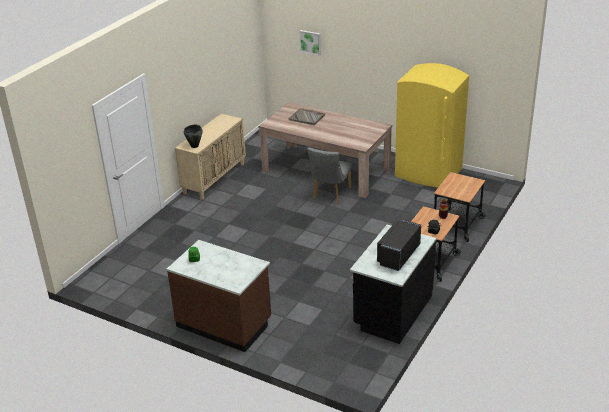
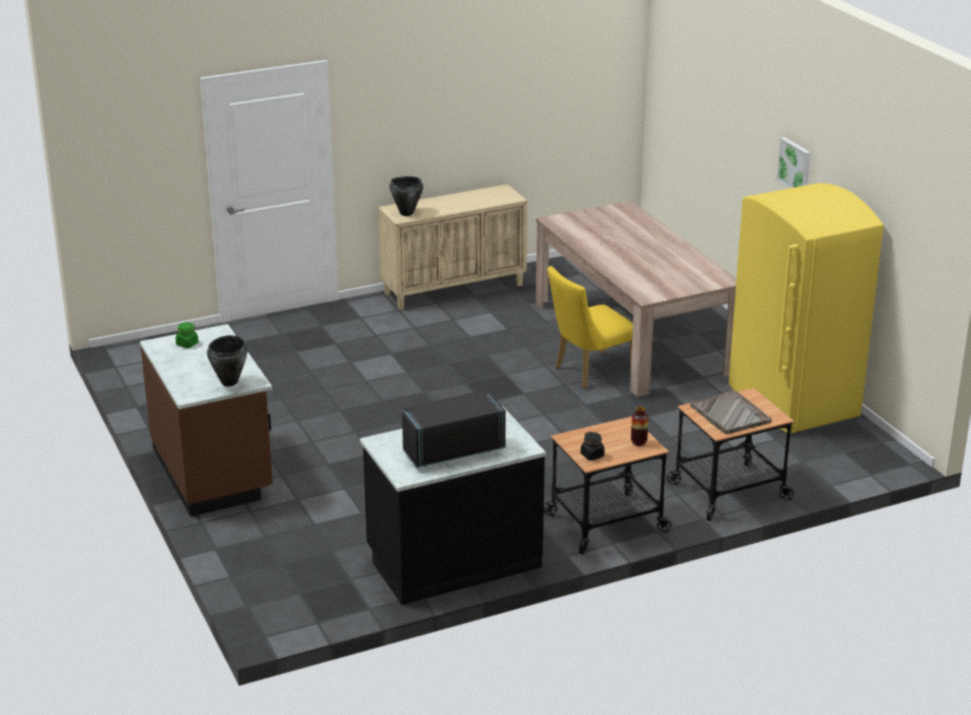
camera: 35 degrees right, 5 degrees down
(247, 269) = (230, 382): none -> black cooking pot
(307, 117) = (625, 230): grey tray -> grey tray (730, 414)
(310, 42) = (699, 104): picture -> picture (795, 166)
(330, 195) = (588, 372): grey chair -> yellow chair

